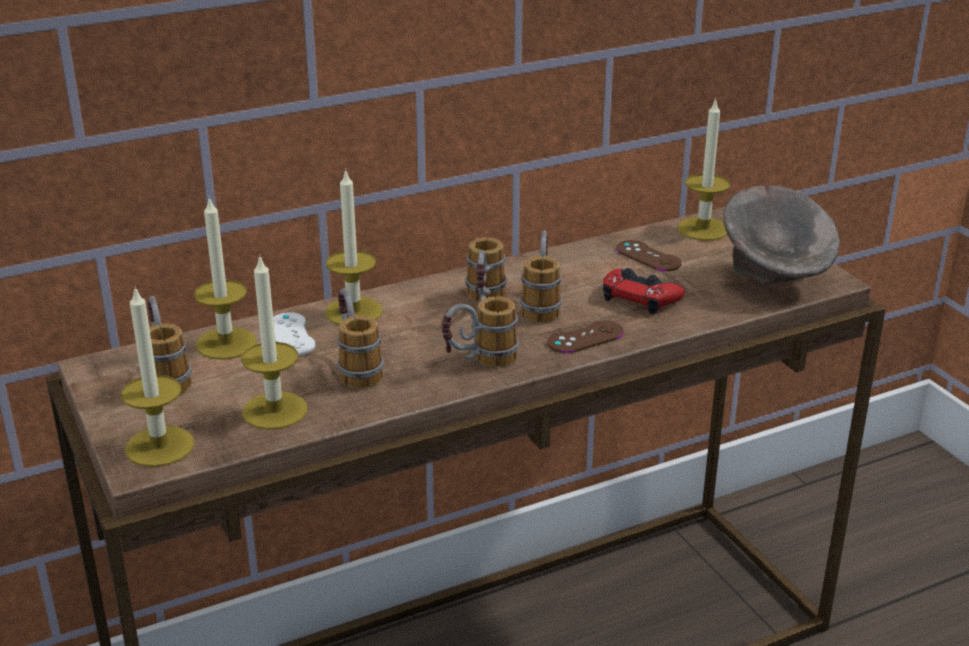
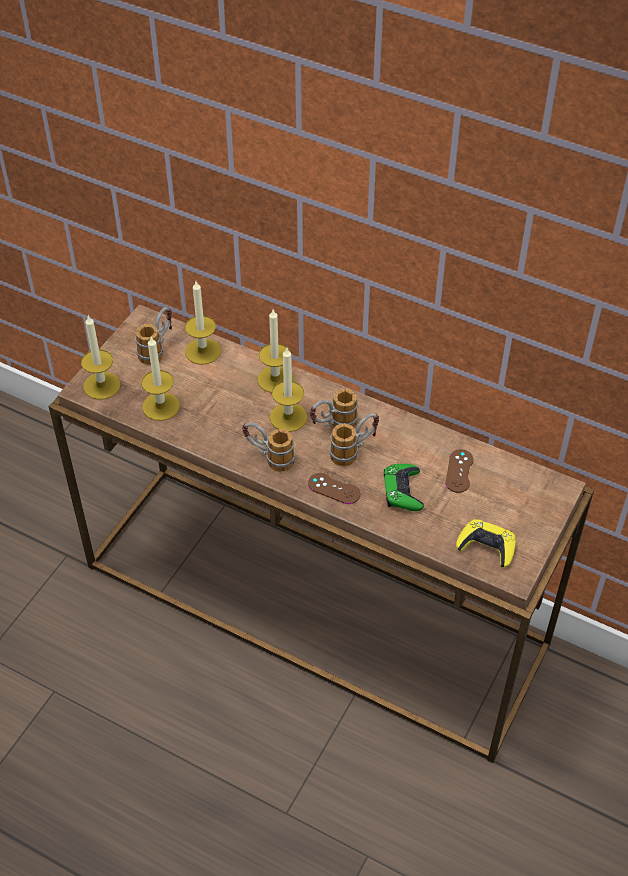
camera: 55 degrees right, 20 degrees up
(292, 335) = (232, 370): white game controller -> none
(355, 366) = (223, 412): mug -> none
(640, 297) = (403, 491): red game controller -> green game controller
(703, 229) = (524, 481): candle -> candle (288, 417)
(775, 280) = (486, 546): grey bowl -> yellow game controller

